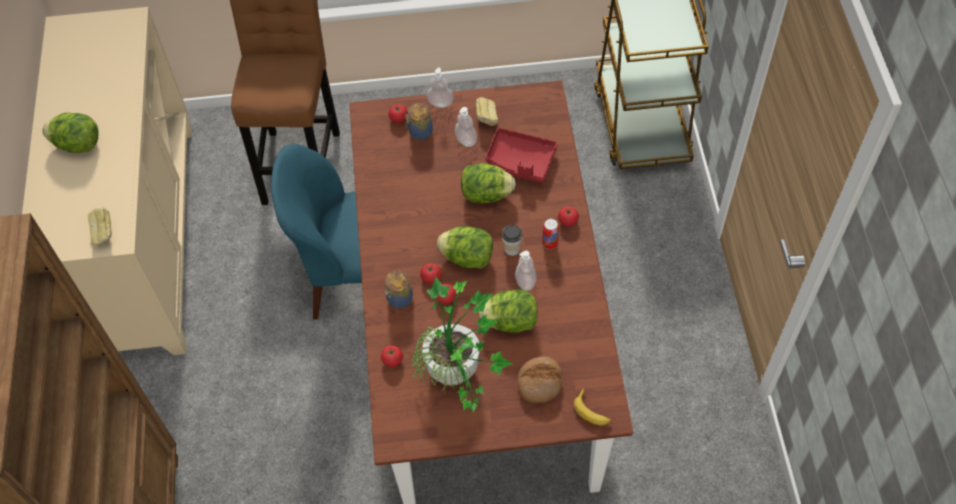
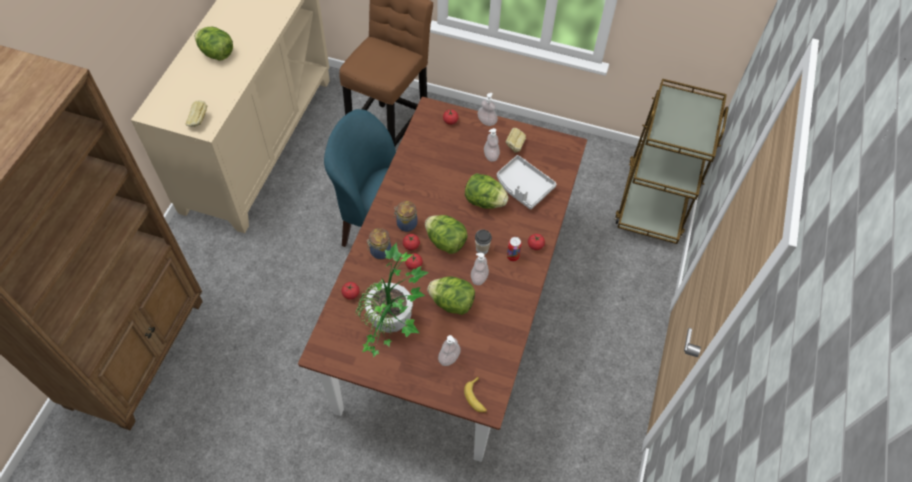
camera: 20 degrees right, 0 degrees up
(419, 132) = (460, 136): jar -> jar (406, 224)
(520, 161) = (523, 187): red tray -> grey tray
(539, 382) = (449, 357): bread -> soap dispenser

